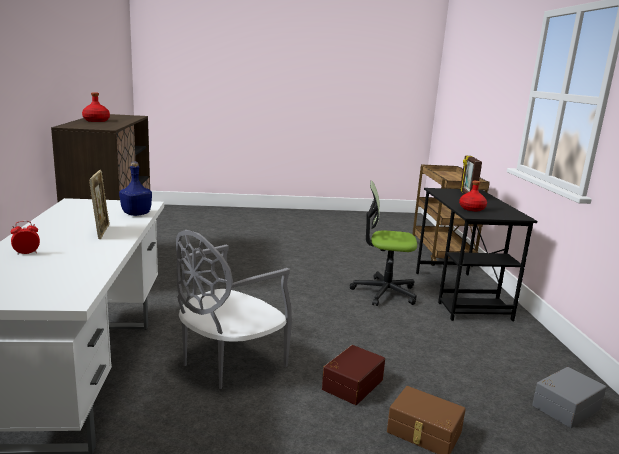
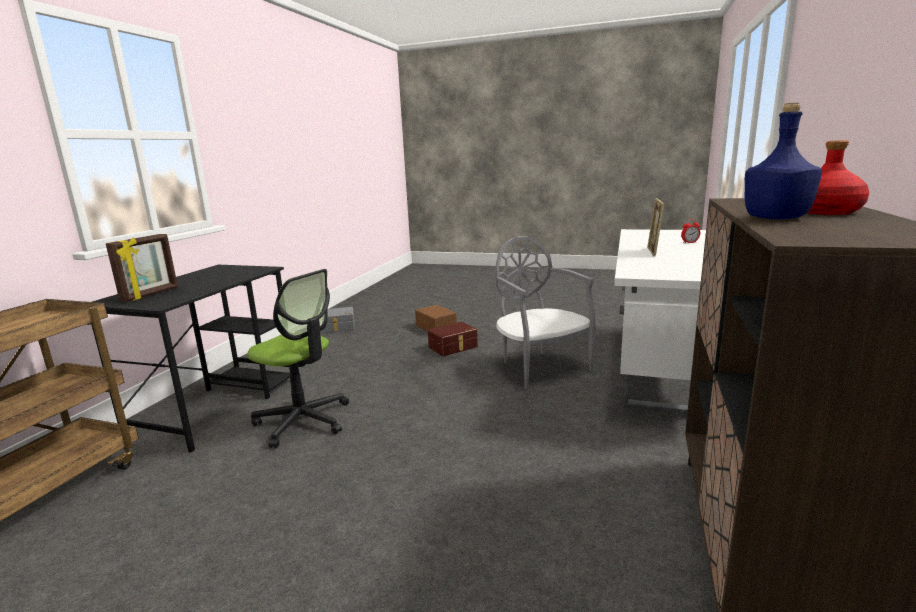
camera: 155 degrees left, 0 degrees up
(136, 214) = (635, 264): blue bottle -> blue bottle (774, 218)
(228, 362) = (540, 367): grey chair -> grey chair turned 90 degrees counterclockwise
(472, 209) = (235, 275): red bottle -> none

